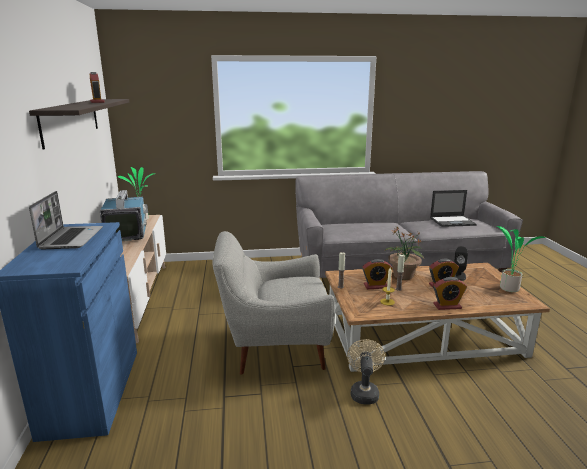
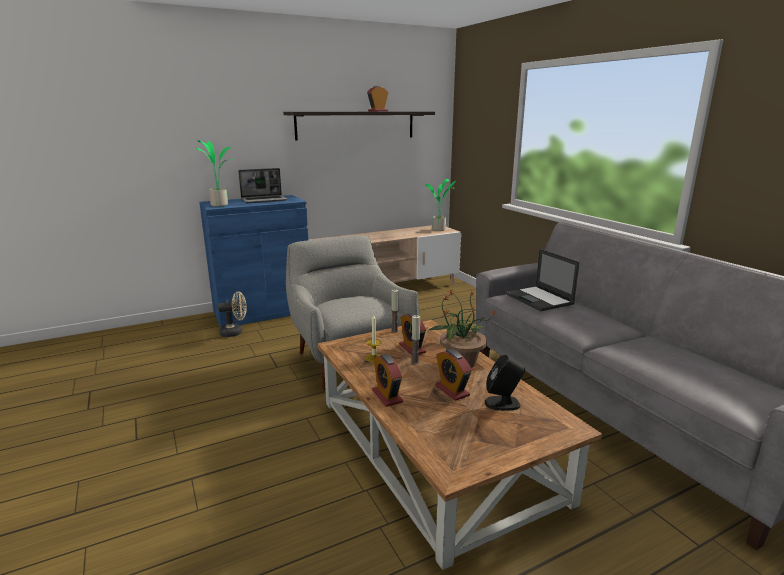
camera: 70 degrees right, 0 degrees up
(127, 234) = (399, 233): television -> none
(364, 392) = (294, 416): beige fan -> beige fan (235, 332)
(452, 221) = (705, 367): laptop -> laptop (539, 299)
(508, 288) = (494, 451): potted plant -> potted plant (219, 205)

